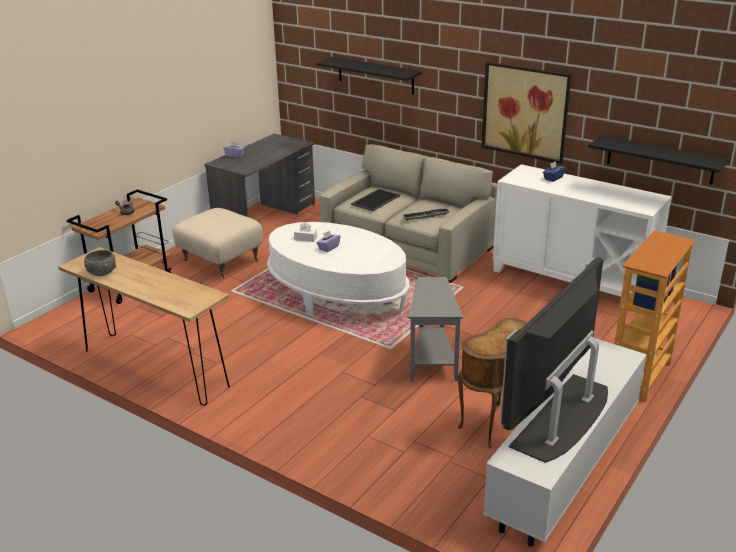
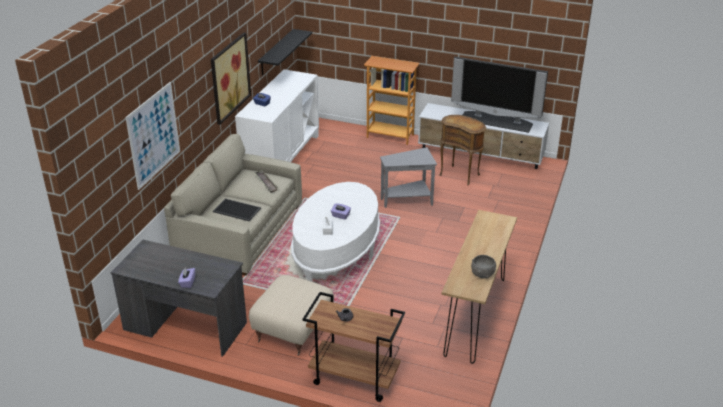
camera: 105 degrees left, 5 degrees up
(375, 75) = (154, 135): black shelf -> picture

